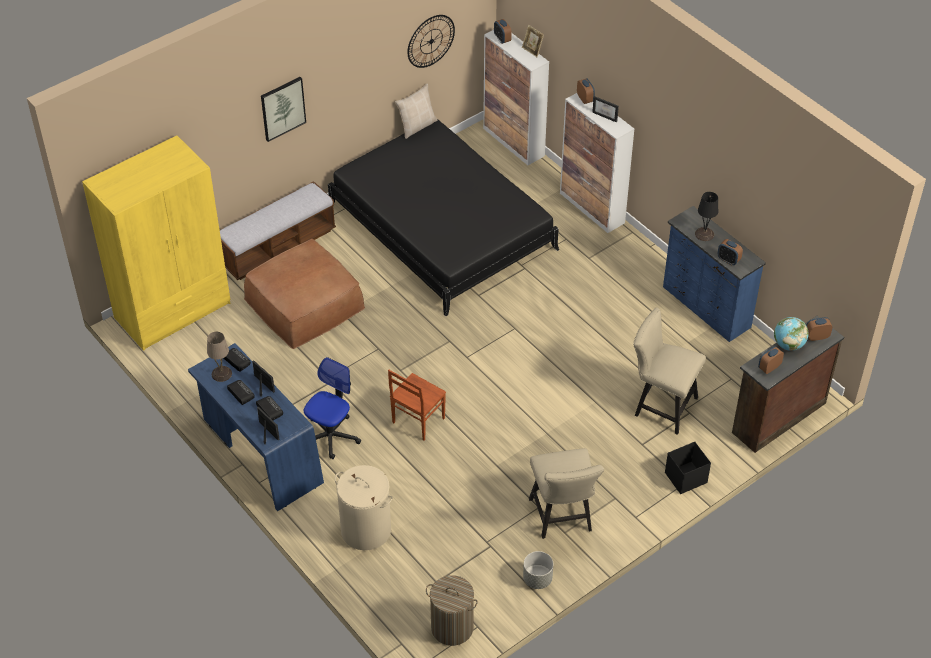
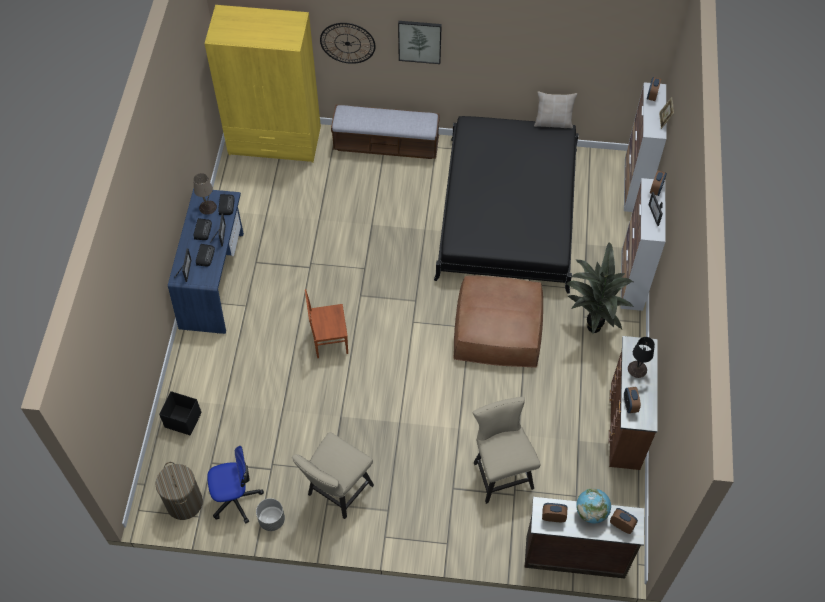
camera: 45 degrees right, 10 degrees up
(304, 303) = (357, 198): brown ottoman -> brown ottoman (498, 328)
(331, 436) = (266, 305): office chair -> office chair (235, 498)
(366, 530) = (213, 388): beige laundry basket -> none
(431, 41) = (589, 60): wall clock -> wall clock (347, 43)
(603, 261) = (590, 327): none -> potted plant
(685, 478) = (452, 540): black storage box -> black storage box (182, 419)
(705, 308) = (623, 425): blue dresser -> brown dresser

